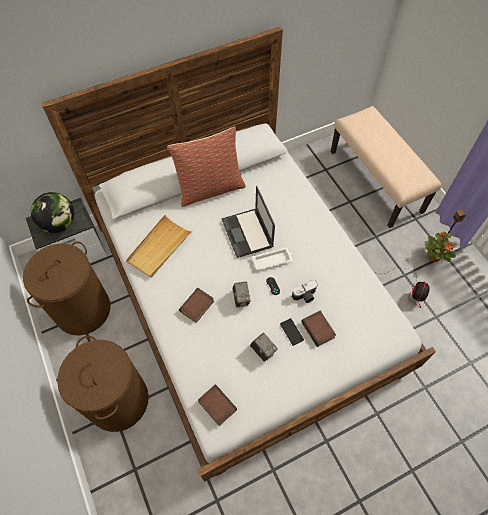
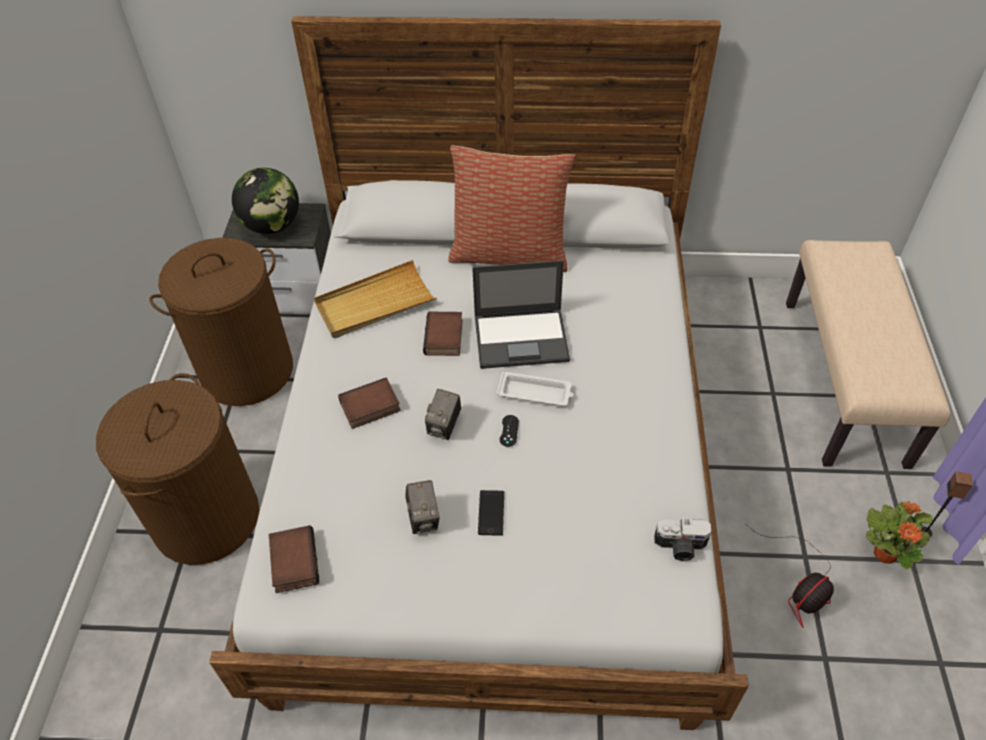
camera: 30 degrees right, 10 degrees down
(247, 233) = (522, 338): laptop -> laptop turned 105 degrees counterclockwise
(305, 296) = (552, 470): camera -> camera (680, 547)
(319, 330) = (539, 532): book -> book (445, 338)

